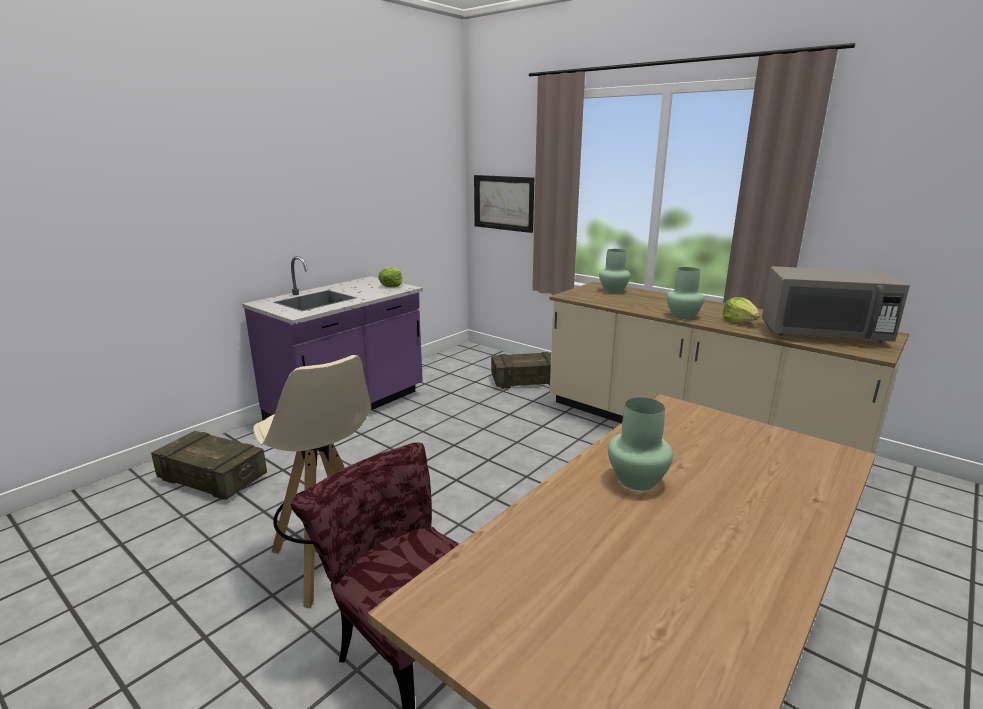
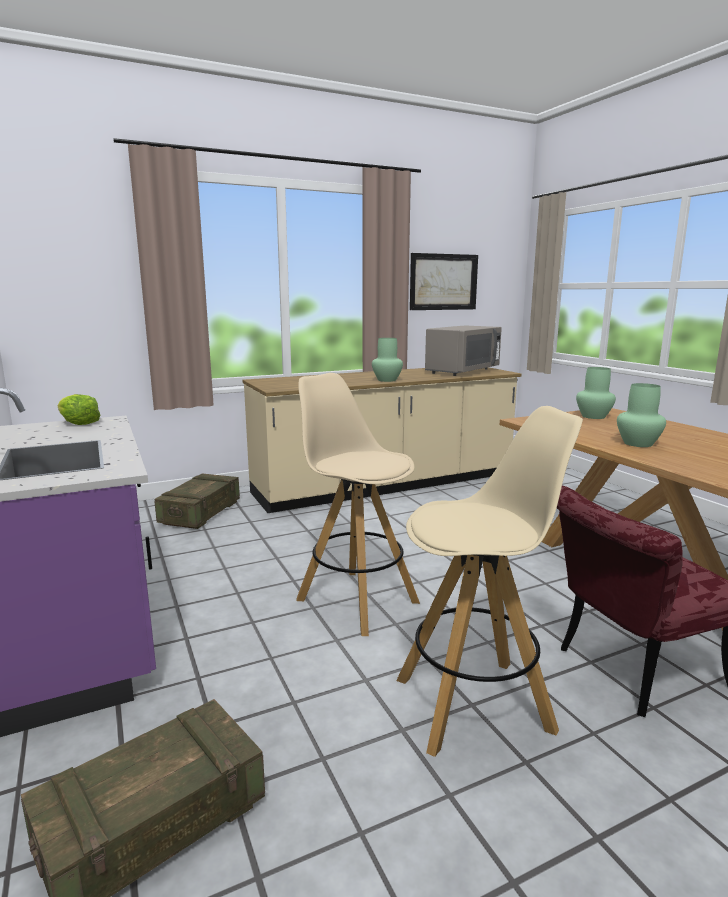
camera: 65 degrees left, 5 degrees down
(443, 477) = (356, 600): none -> beige stool
(503, 203) = (75, 306): picture -> picture (443, 282)
(614, 291) = (287, 380): green vase -> green vase (593, 416)
(739, 321) = (417, 375): lettuce -> none

